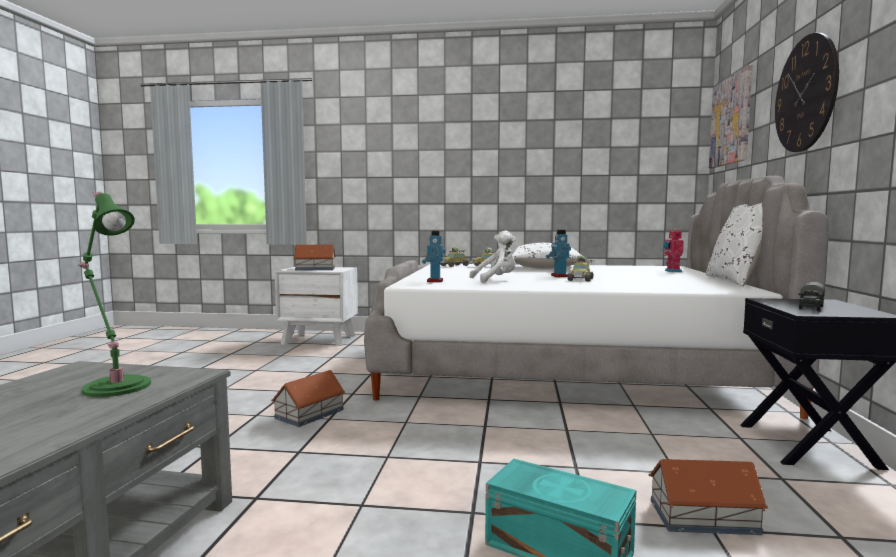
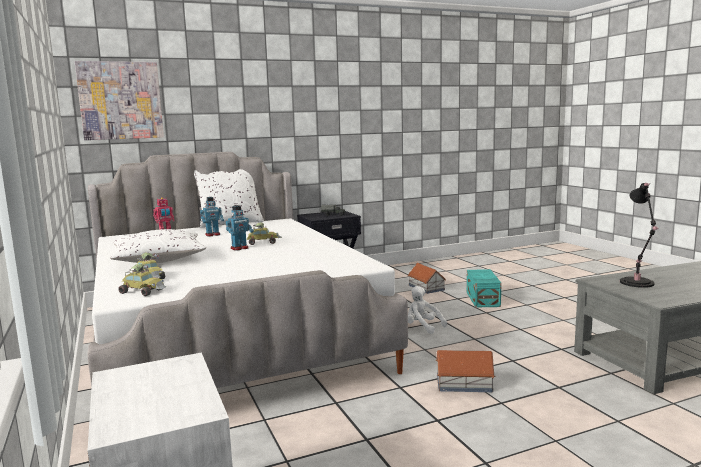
camera: 120 degrees left, 5 degrees up
(115, 386) = (637, 283): green table lamp -> black table lamp
(315, 269) = (161, 392): toy house -> none
(434, 281) = (329, 266): toy robot -> toy robot (213, 235)
(496, 280) = (296, 255): white plush toy -> white plush toy (422, 327)
(805, 94) = (243, 103): wall clock -> none

